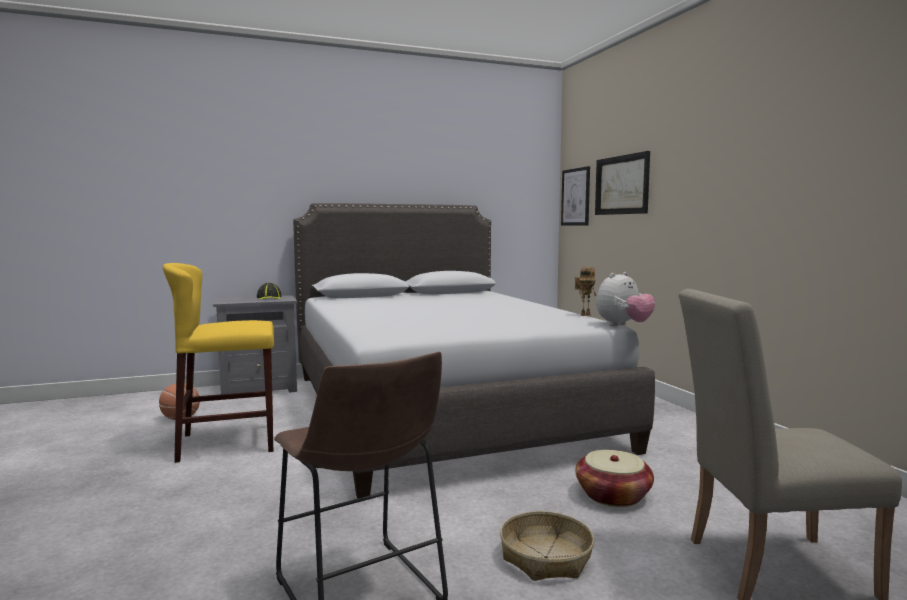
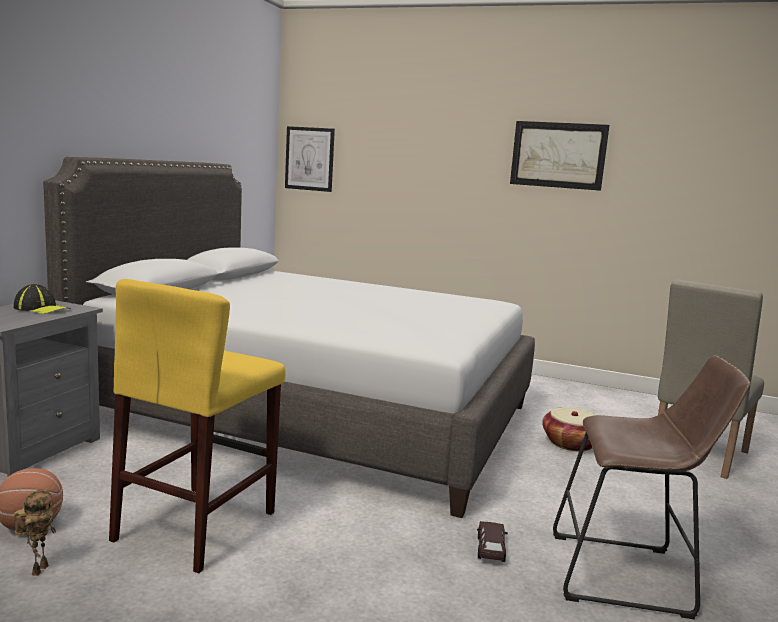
camera: 50 degrees left, 5 degrees up
(321, 526) = (490, 550): none -> brown toy car
(546, 558) = (632, 498): basket -> none
(585, 315) = (455, 294): toy robot -> toy robot (39, 569)
(622, 185) = (385, 156): picture -> picture (558, 155)
(623, 326) = (512, 302): plush toy -> none

